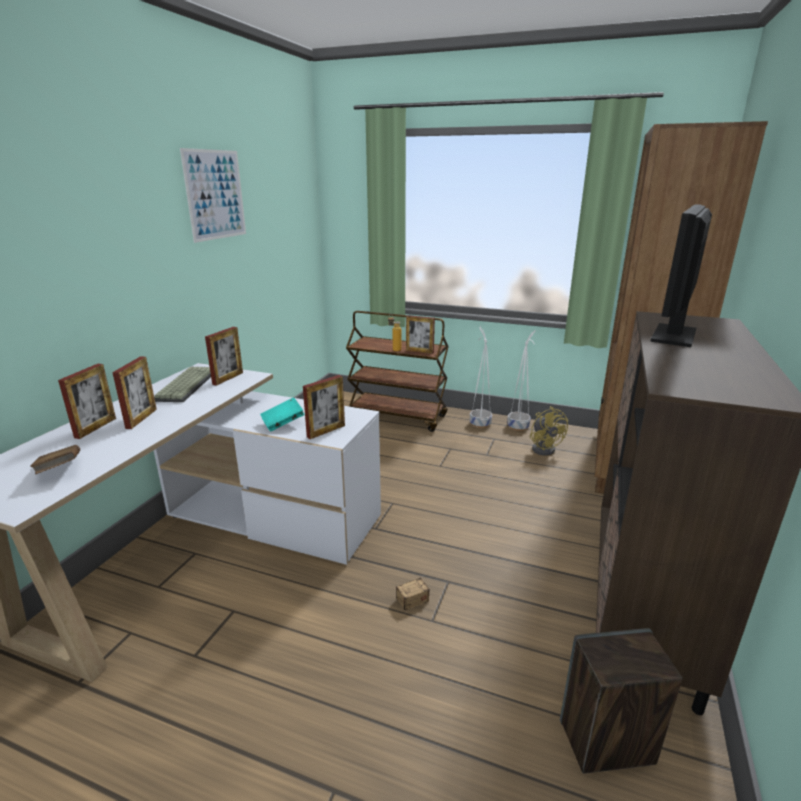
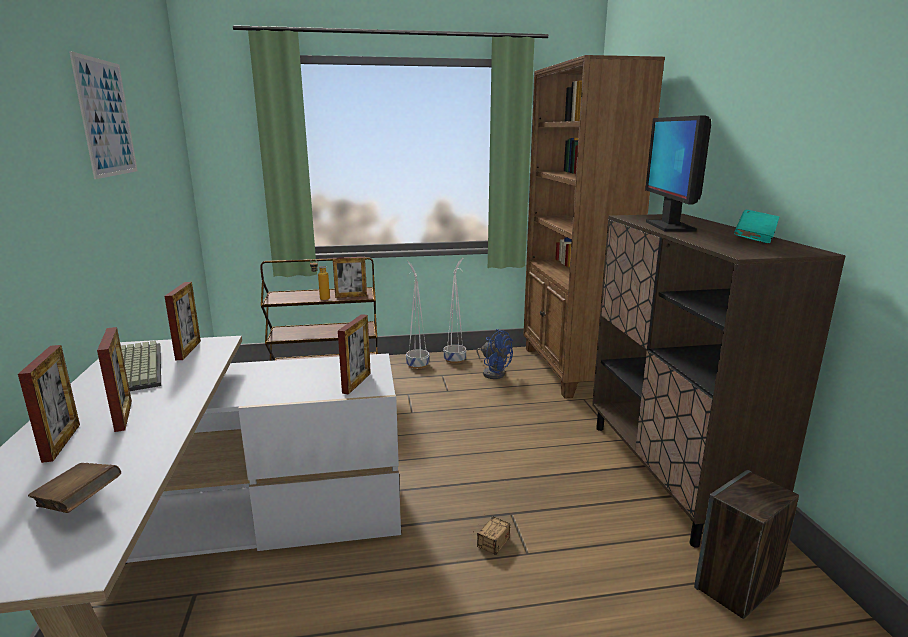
camera: 30 degrees left, 5 degrees down
(283, 423) = (295, 387): turquoise book -> turquoise book (755, 238)
(544, 448) = (493, 372): yellow fan -> blue fan

